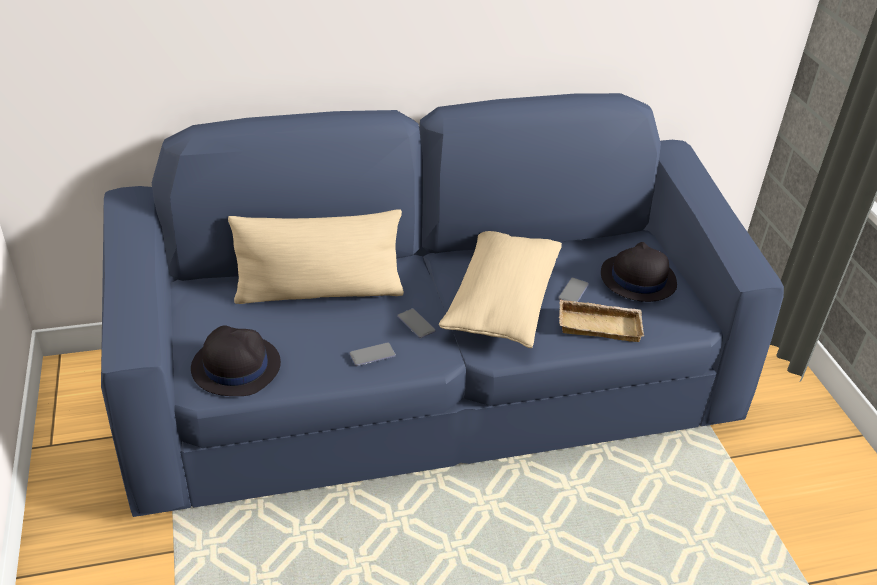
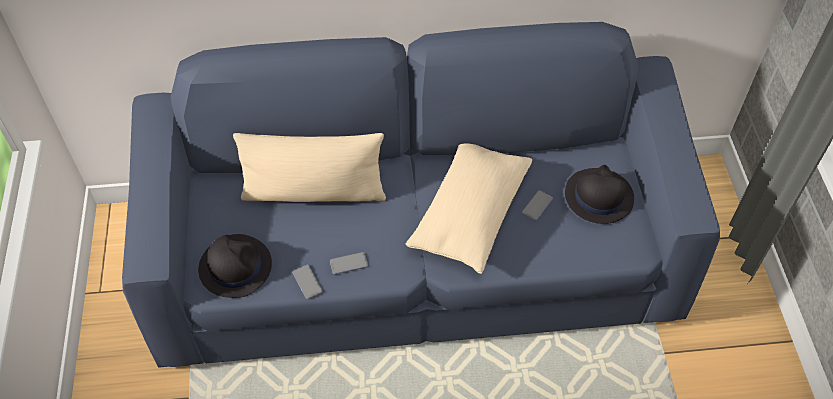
camera: 10 degrees right, 15 degrees up
(416, 324) = (391, 233): phone -> phone (307, 282)
(600, 324) = (552, 245): beige tray -> none

